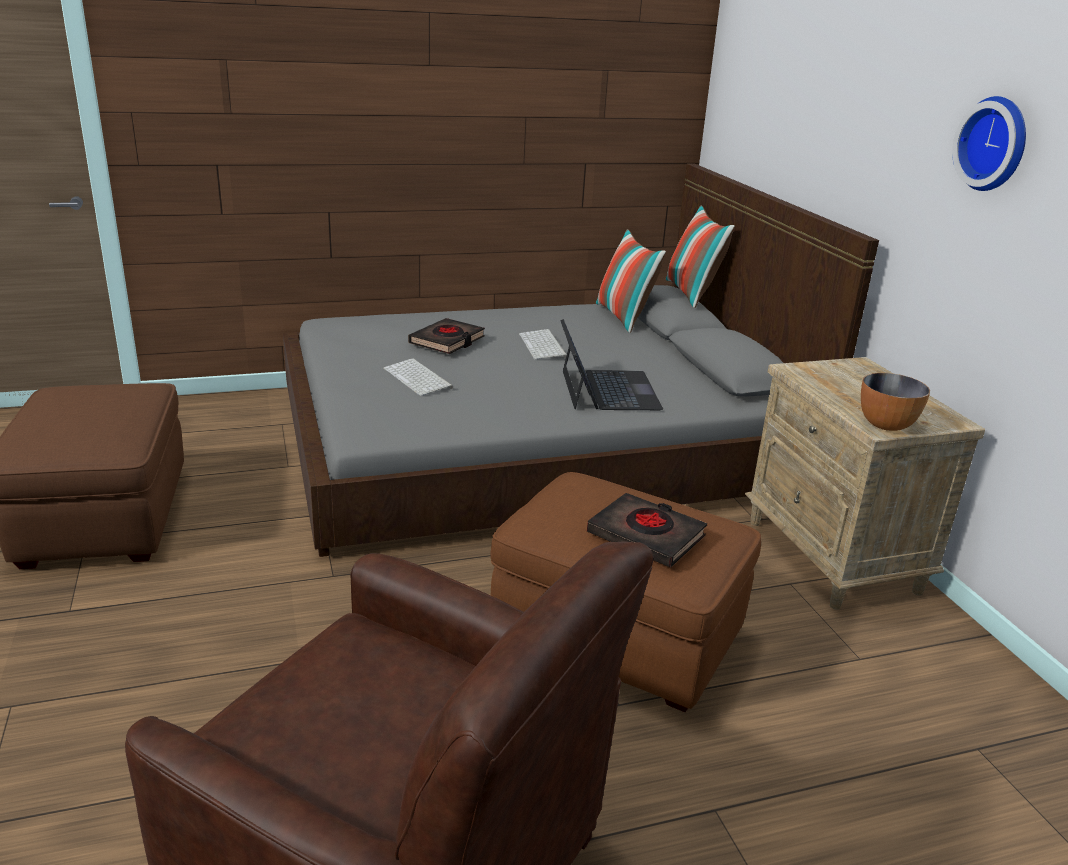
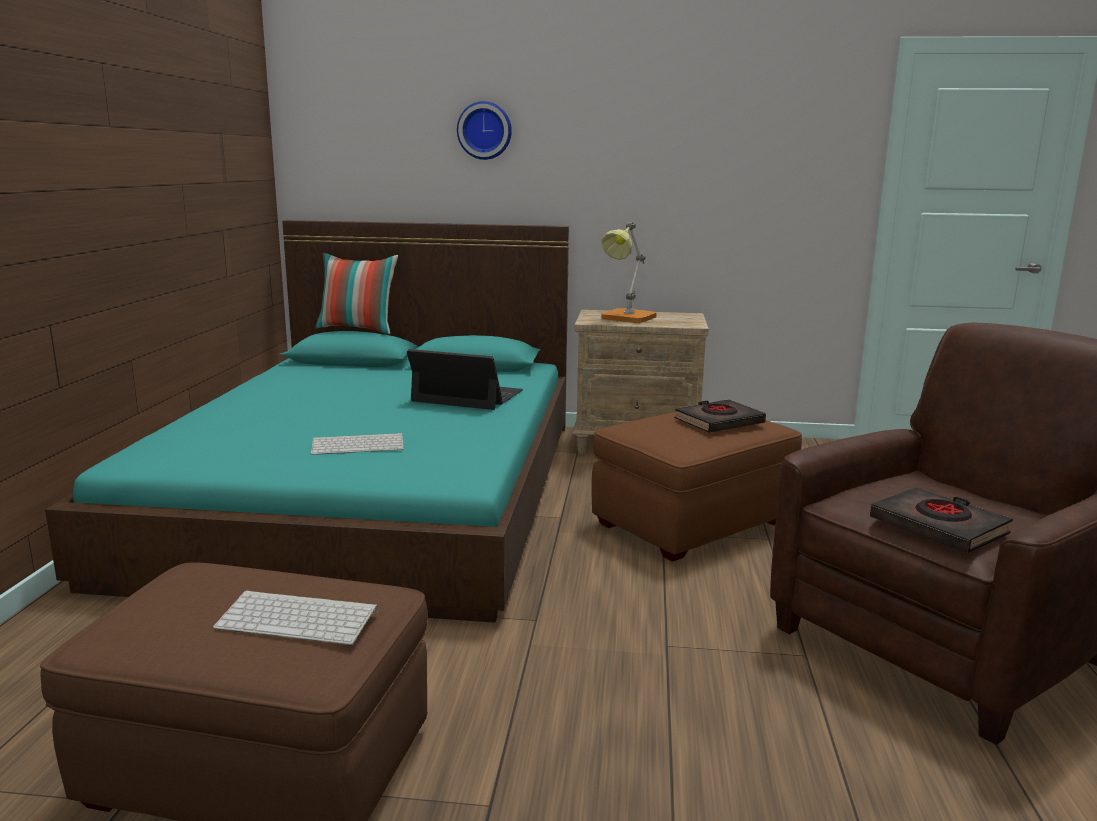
camera: 65 degrees left, 10 degrees down
(447, 341) = (285, 421): black book -> black book (938, 527)
(534, 440) = (374, 491): grey bed -> turquoise bed
(544, 346) = (348, 397): keyboard -> keyboard (300, 618)
(624, 317) = (322, 367): pillow -> none
(847, 385) = (626, 318): none -> table lamp
(885, 425) = (689, 323): bowl -> none
(995, 144) = (647, 144): wall clock -> wall clock (485, 130)

